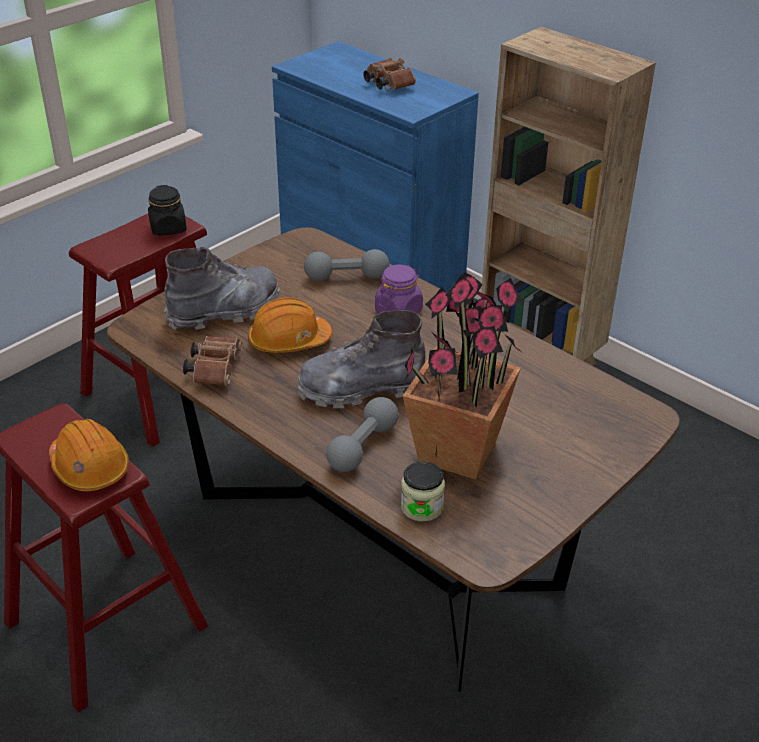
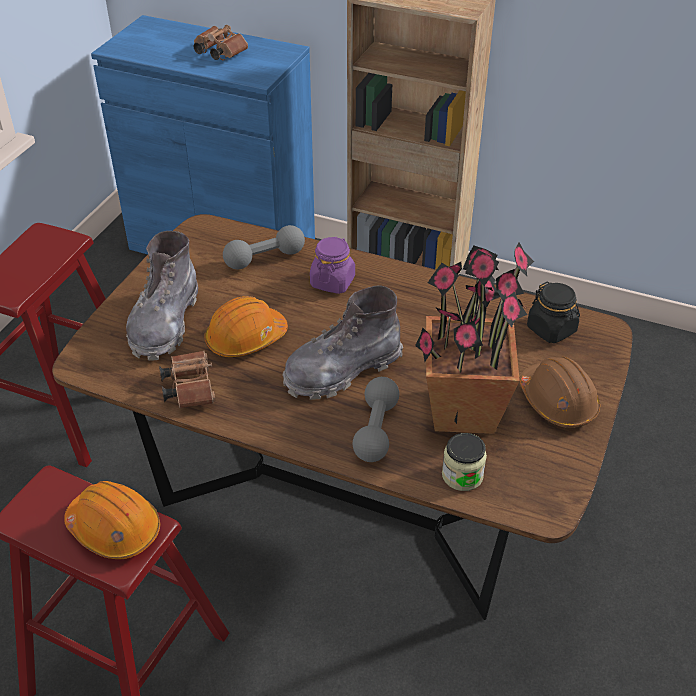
camera: 20 degrees left, 5 degrees up
(168, 228) = (53, 246): black jar -> black jar (551, 329)
(225, 311) = (165, 323): grey boot -> grey boot turned 150 degrees clockwise
(558, 468) = (557, 402): none -> brown hard hat

